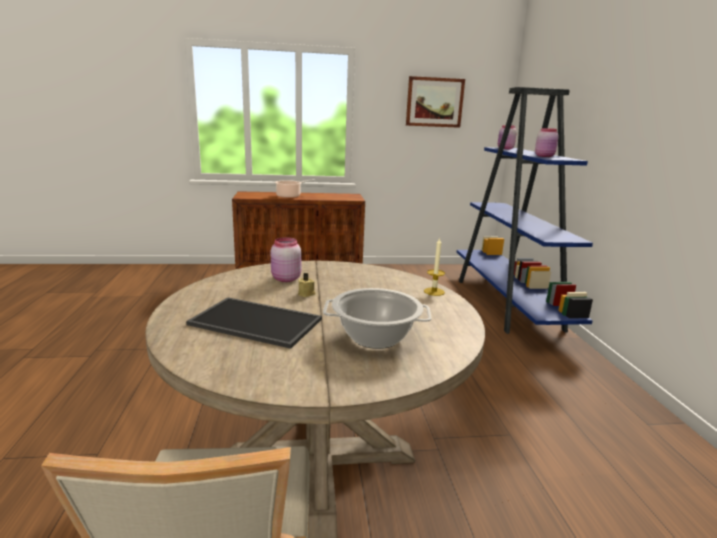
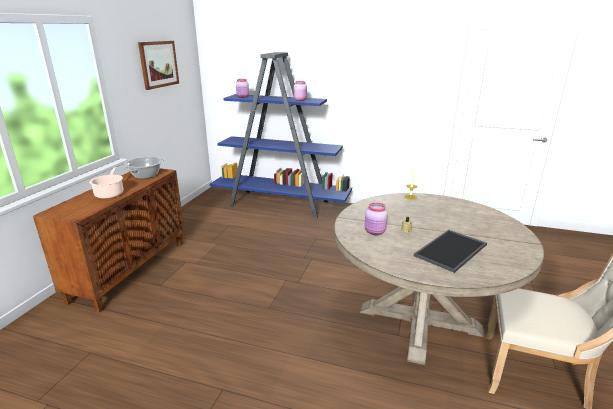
camera: 65 degrees left, 5 degrees up
(375, 337) = (472, 223): cooking pot -> cooking pot (145, 175)

